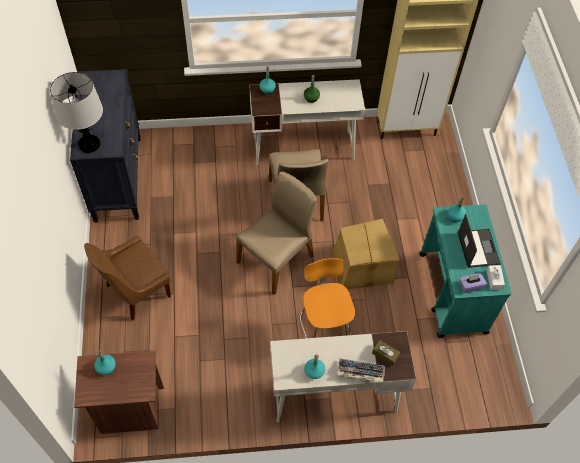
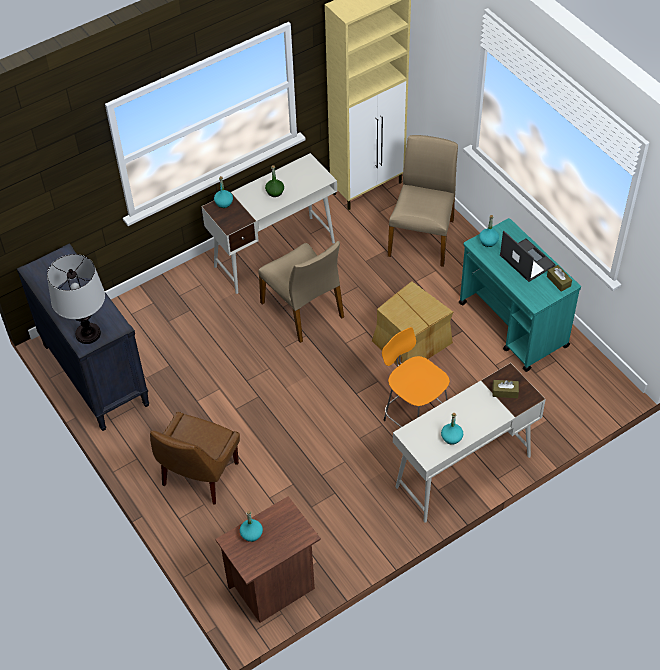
camera: 25 degrees left, 5 degrees down
(276, 259) = (322, 375): beige chair -> beige chair (422, 237)
(359, 372) = (492, 418): keyboard -> none
(470, 286) = (541, 296): purple tissue box -> none
(494, 279) = (558, 281): white tissue box -> brown tissue box

